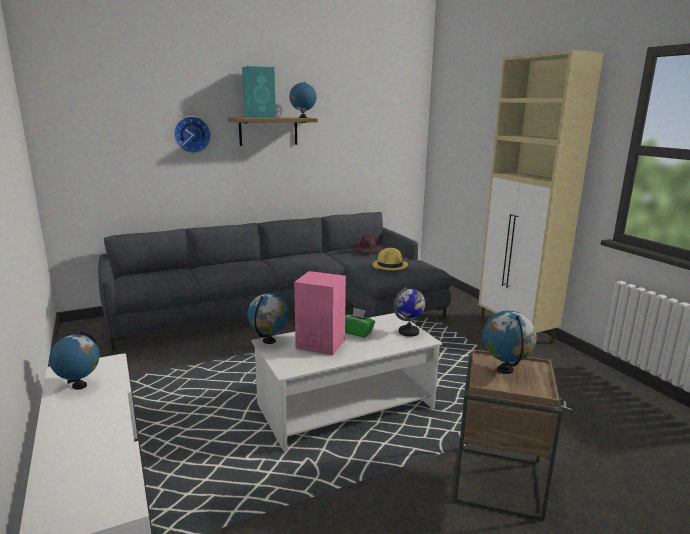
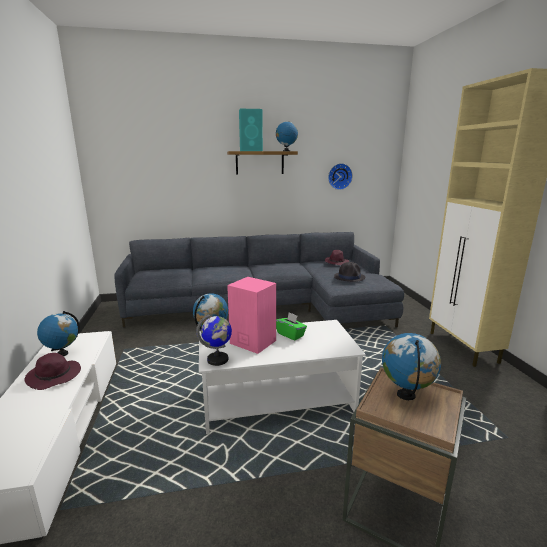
camera: 15 degrees right, 0 degrees up
(89, 411) = (55, 376): none -> purple hat
(192, 134) = (198, 165): wall clock -> wall clock (339, 176)
(390, 265) = (349, 277): yellow hat -> black hat
(409, 332) = (338, 339): globe -> globe (218, 360)

